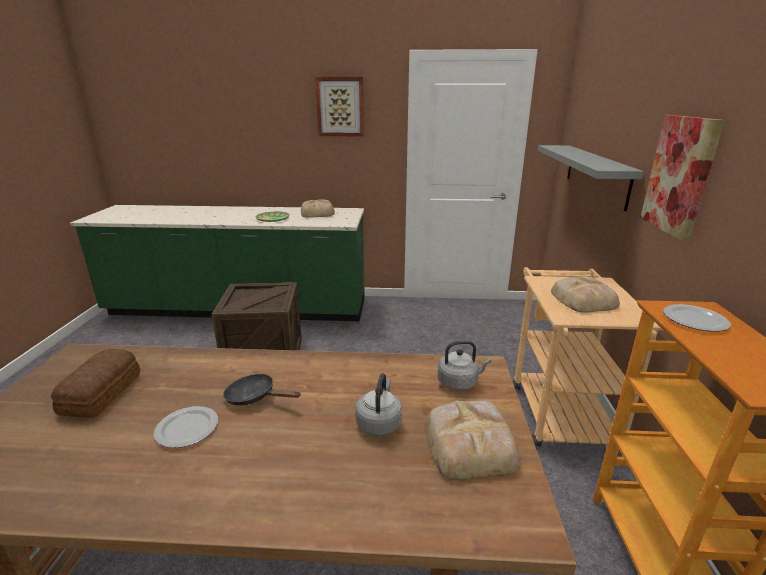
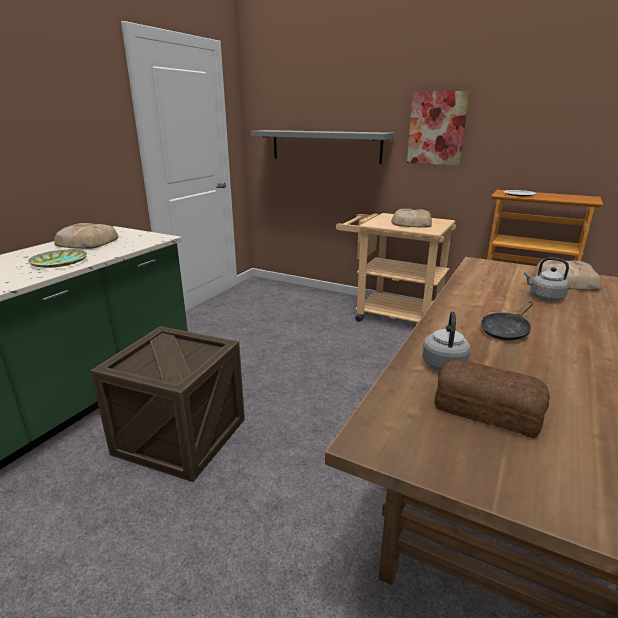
camera: 65 degrees left, 0 degrees up
(188, 429) = (556, 361): plate -> none
(340, 107) = (57, 89): picture -> none
(459, 382) = (496, 271): grey kettle -> grey kettle (444, 363)

